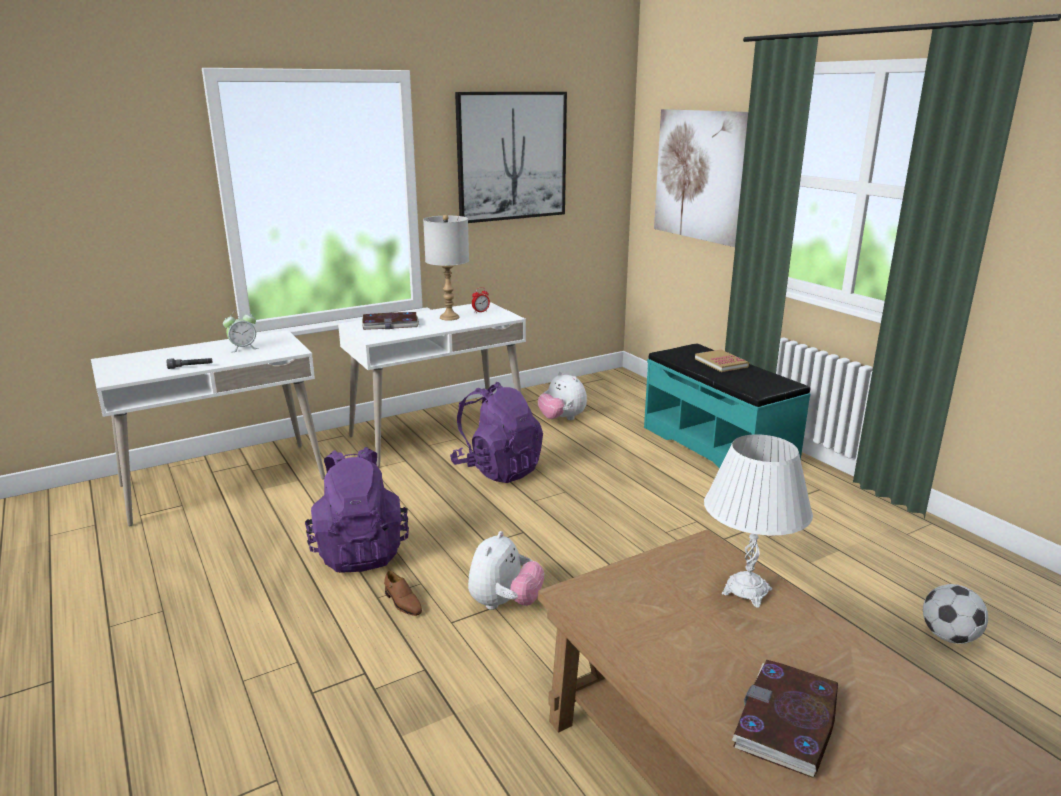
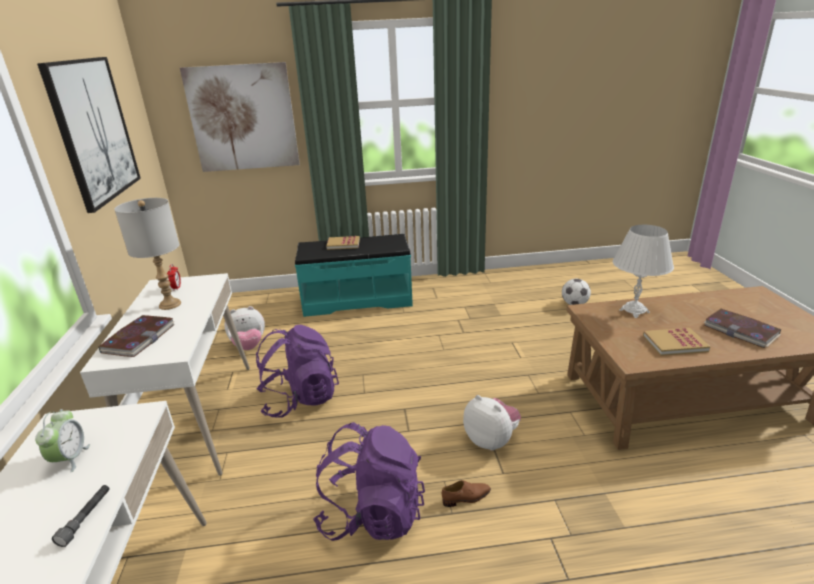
camera: 65 degrees left, 5 degrees up
(664, 635) = (674, 343): none -> book

